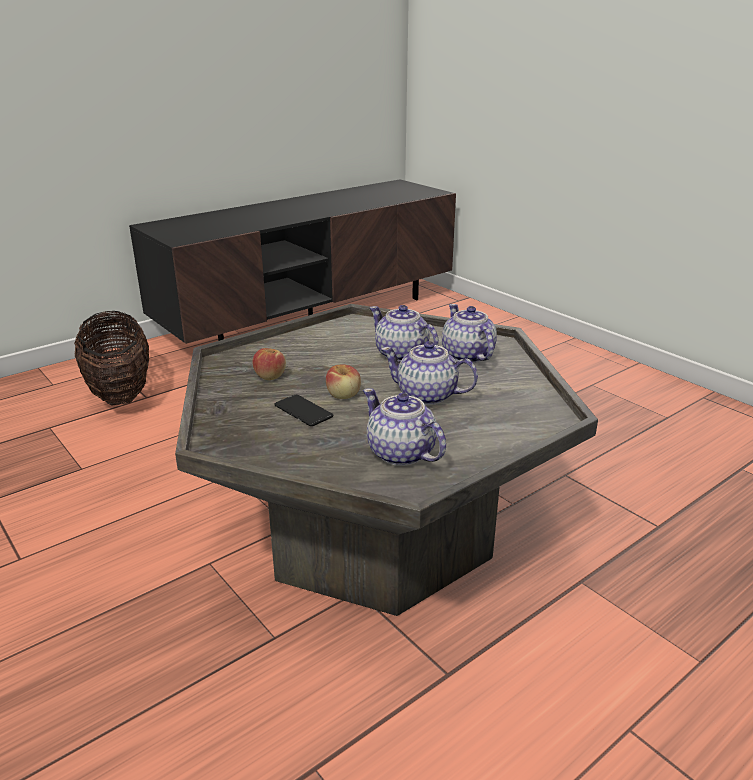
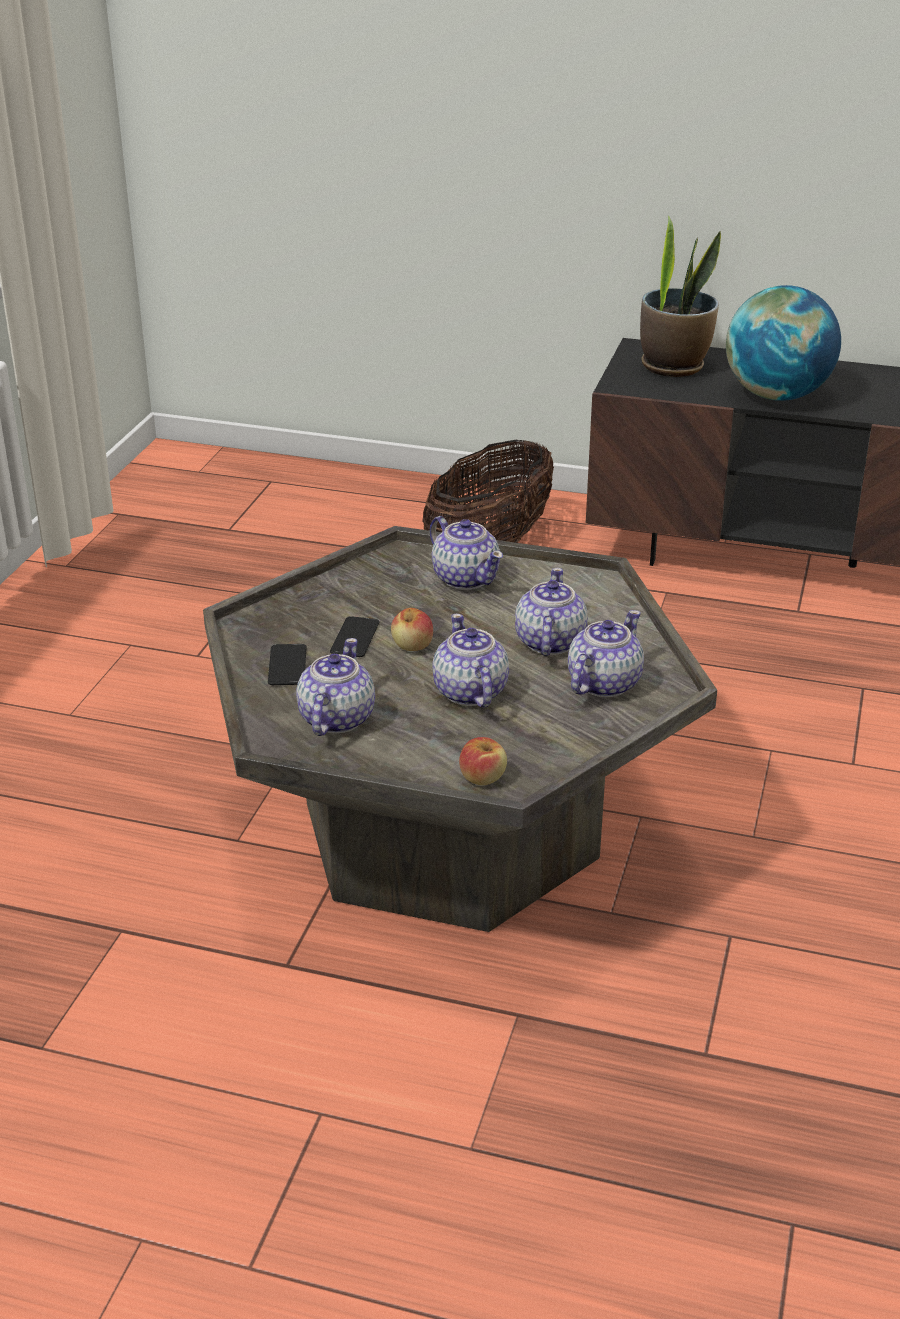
camera: 55 degrees right, 5 degrees up
(187, 226) = (673, 366): none -> potted plant
(266, 221) = (777, 396): none -> globe
(270, 376) = (402, 591): apple -> apple (483, 777)
(288, 353) = (465, 578): none -> teapot
(302, 449) = (287, 666): none -> phone

